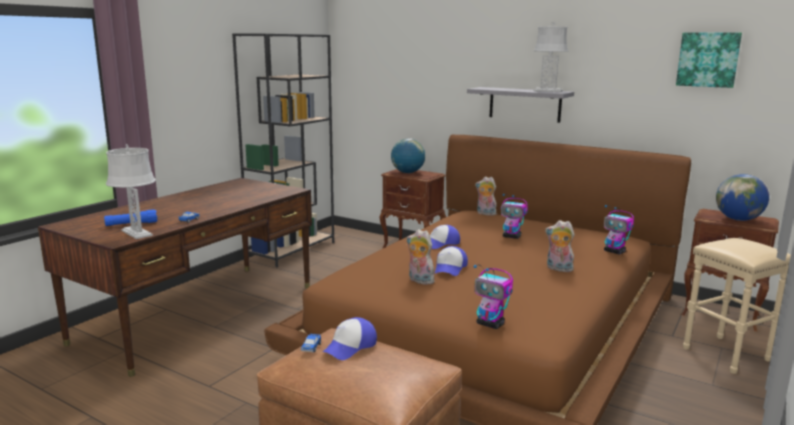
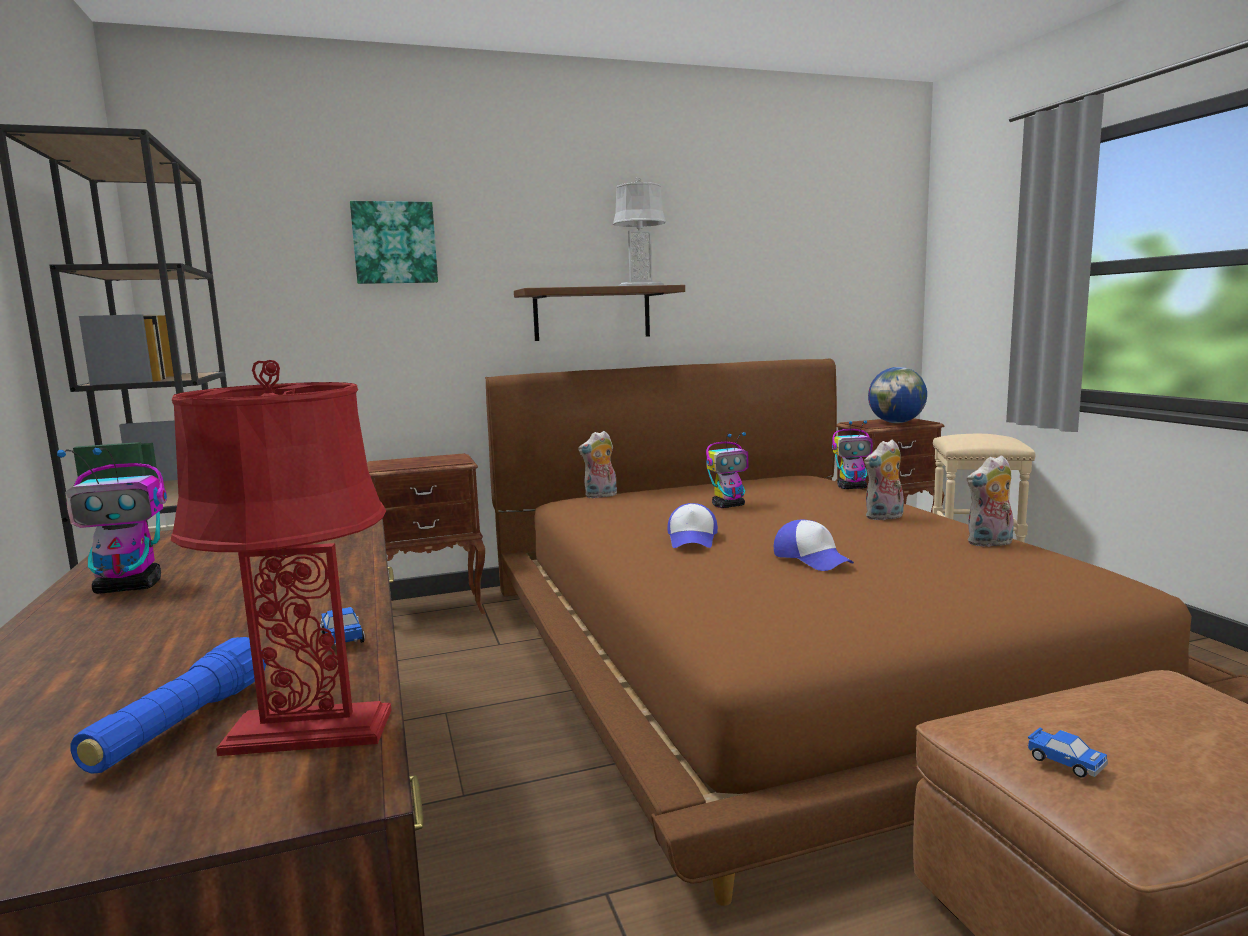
camera: 50 degrees left, 5 degrees down
(137, 233) = (310, 731): grey table lamp -> red table lamp
(350, 347) = (1087, 720): cap -> none
(407, 173) = (410, 463): globe -> none
(419, 281) = (842, 587): plush toy -> plush toy (990, 543)
(491, 324) = (1067, 594): toy robot -> toy robot (130, 587)
(524, 104) = (592, 313): grey shelf -> brown shelf
(708, 59) = (818, 235): picture -> picture (394, 243)

